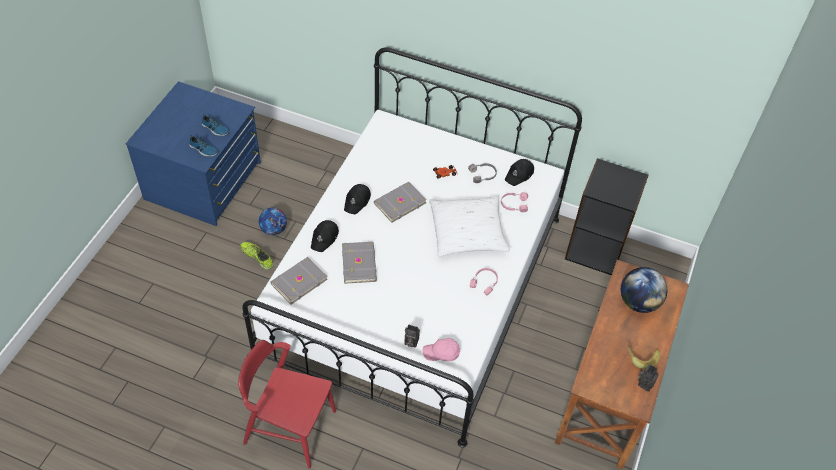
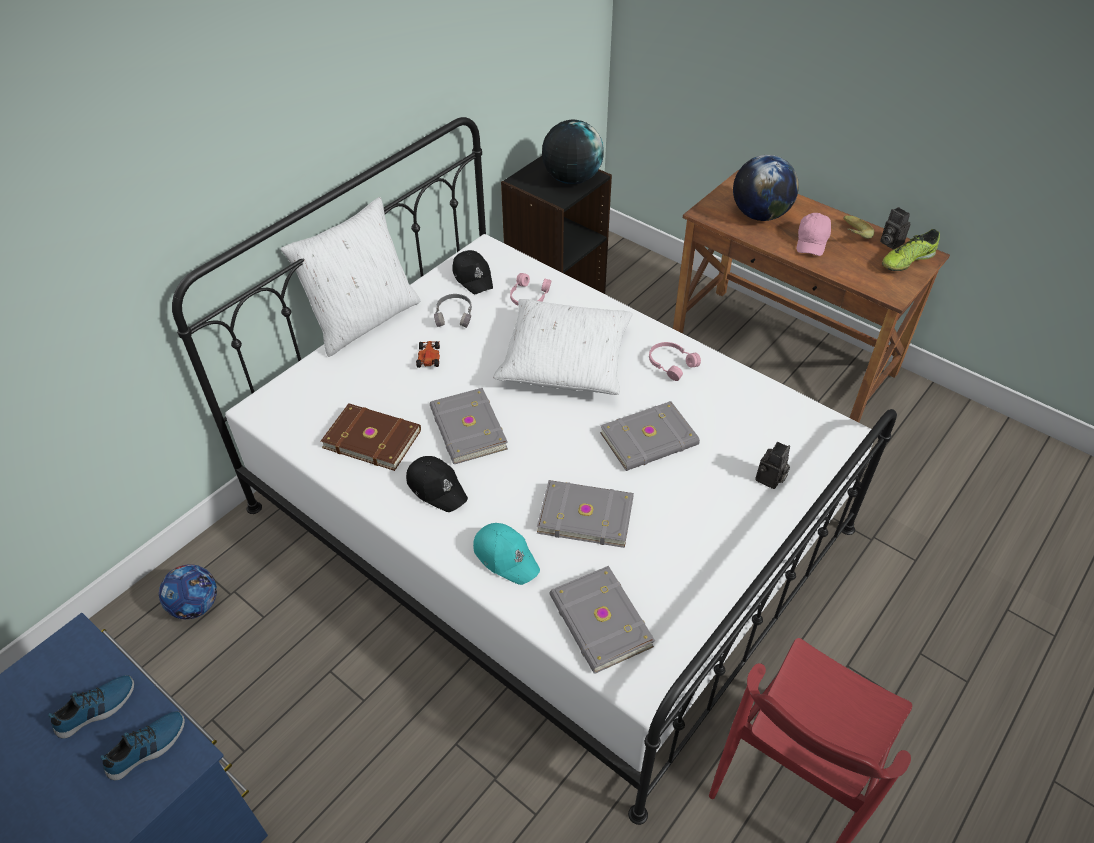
camera: 70 degrees left, 5 degrees down
(257, 257) = (388, 762): shoe -> shoe (907, 261)
(274, 229) = (332, 716): football -> football (196, 605)
(325, 238) = (506, 556): black cap -> turquoise cap
(380, 168) = (372, 438): none -> brown book
(420, 282) = (650, 440): none -> grey book
(441, 353) = (798, 445): pink cap -> pink cap (812, 242)
(462, 138) = (363, 320): none -> white pillow
(619, 192) = (571, 179): none -> globe

